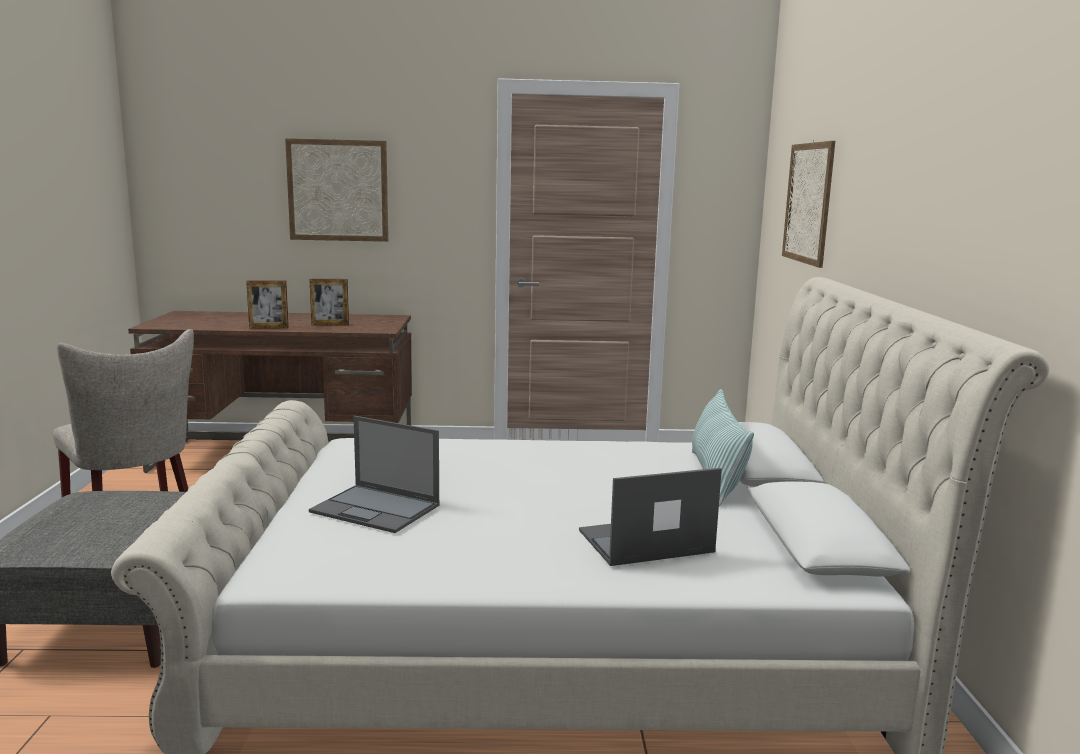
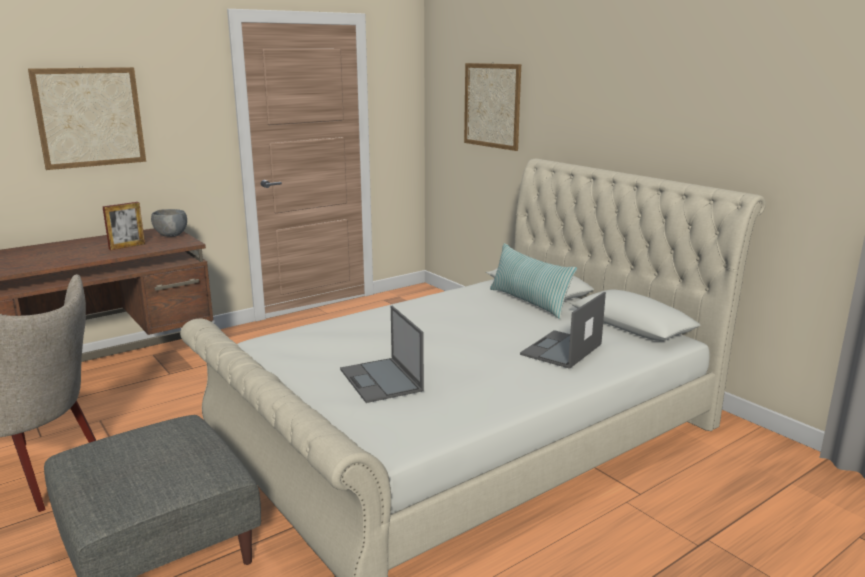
camera: 35 degrees left, 5 degrees up
(269, 328) = (76, 260): picture frame -> none
(377, 509) = (381, 380): laptop -> laptop turned 75 degrees clockwise
(386, 322) = (171, 235): none -> grey bowl

